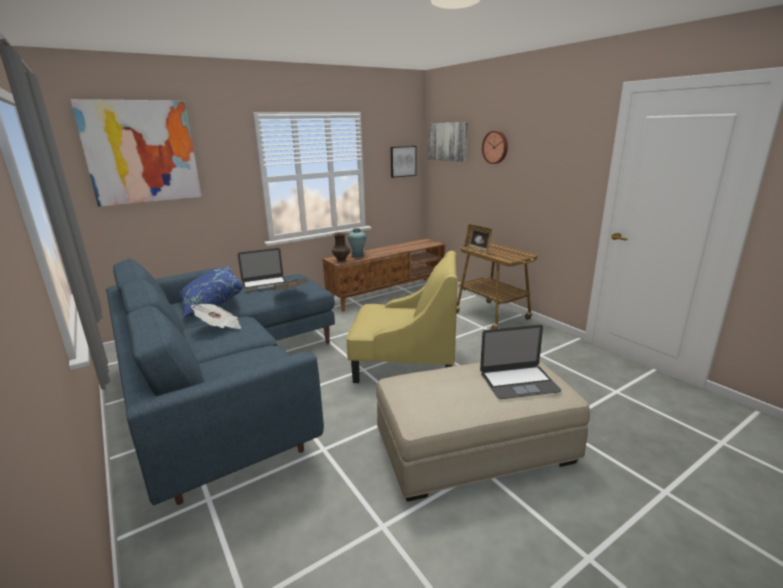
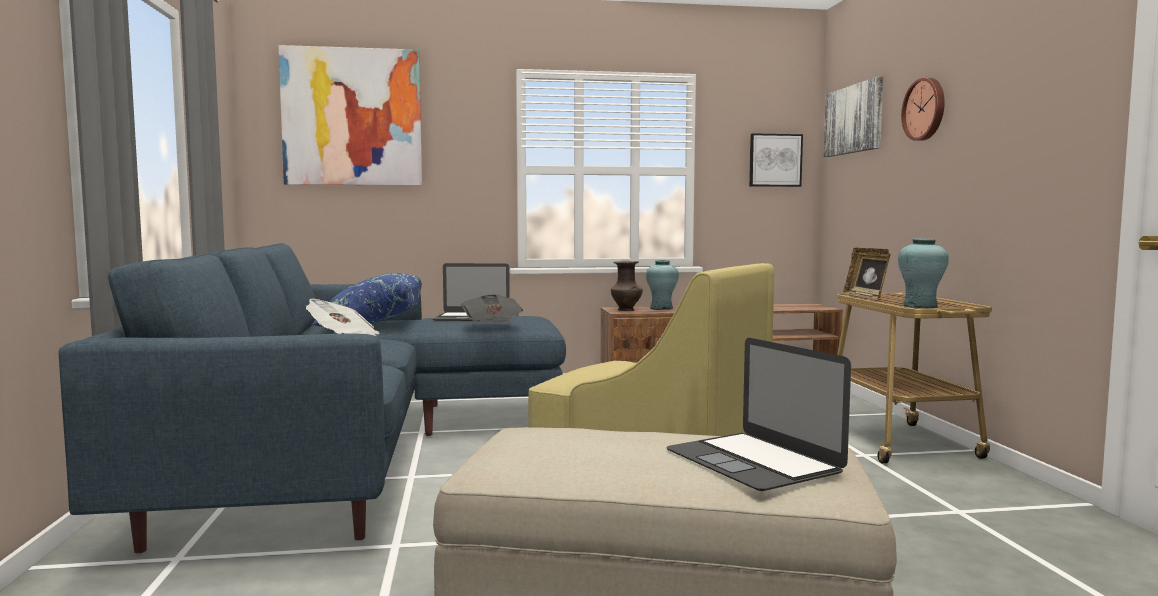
camera: 25 degrees right, 15 degrees down
(509, 258) = (920, 306): none -> turquoise vase
(519, 382) = (753, 461): laptop -> laptop turned 45 degrees clockwise

